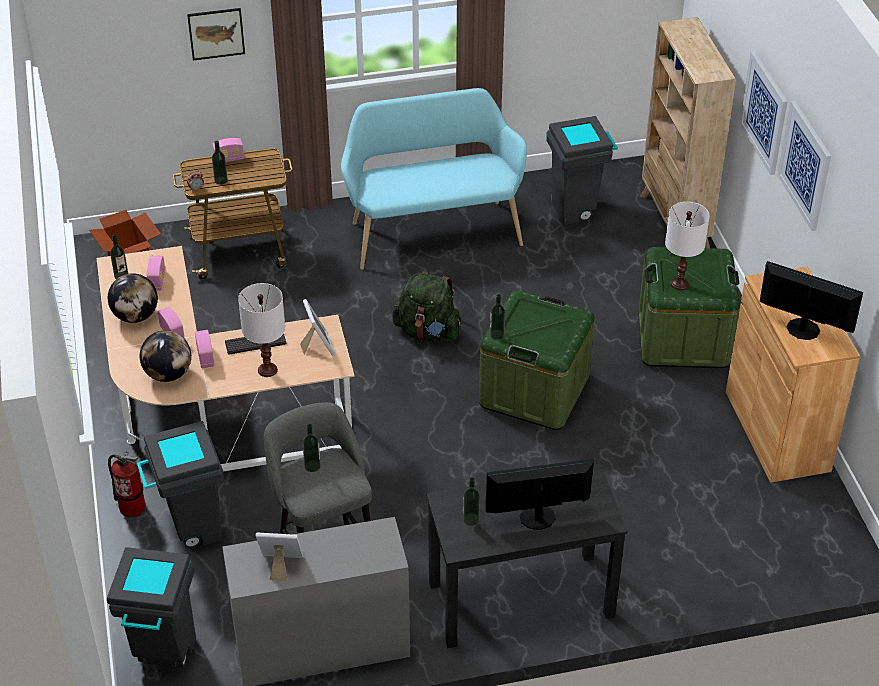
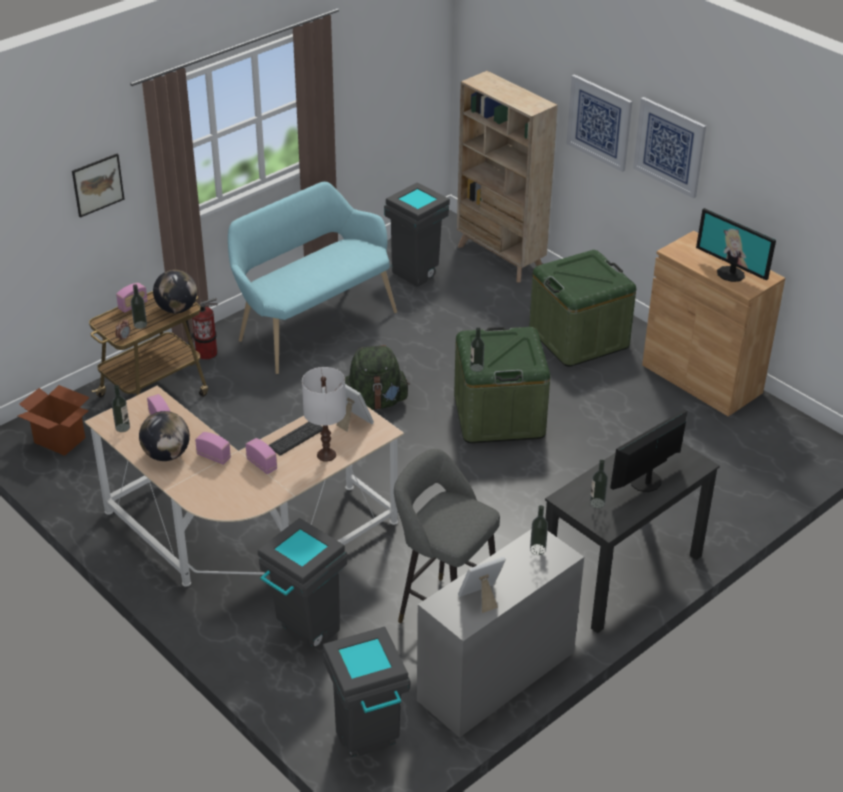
camera: 30 degrees left, 5 degrees down
(132, 507) = (234, 636): fire extinguisher -> fire extinguisher (206, 353)
(168, 374) = (240, 490): globe -> globe (177, 309)
(312, 466) = (438, 512): bottle -> bottle (537, 549)
(679, 284) = (581, 285): white table lamp -> none
(802, 329) = (731, 274): monitor -> monitor turned 135 degrees counterclockwise

